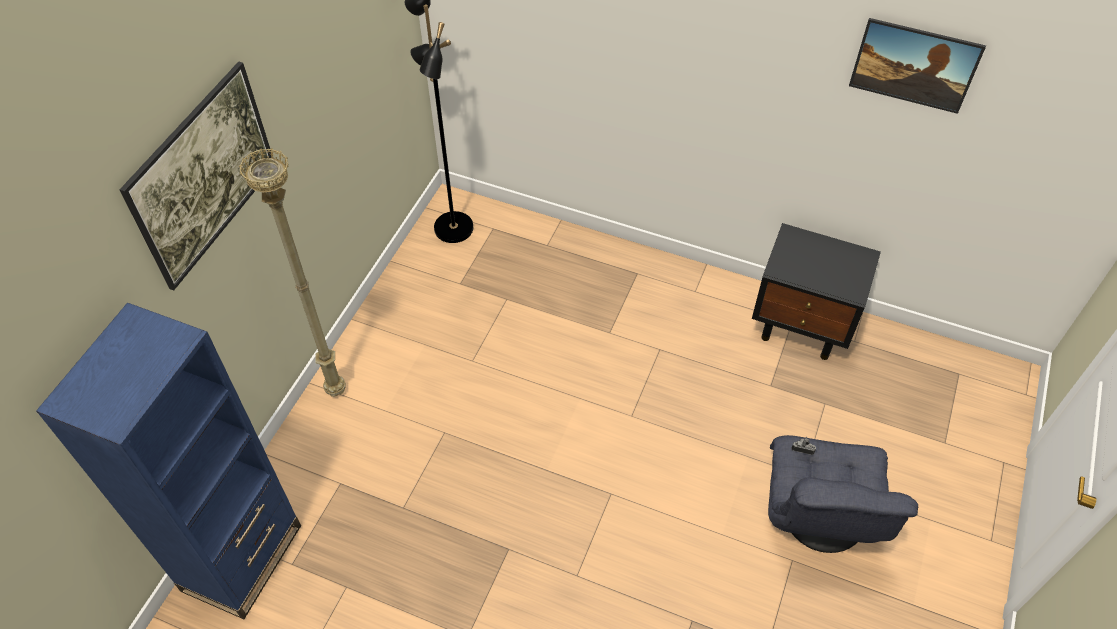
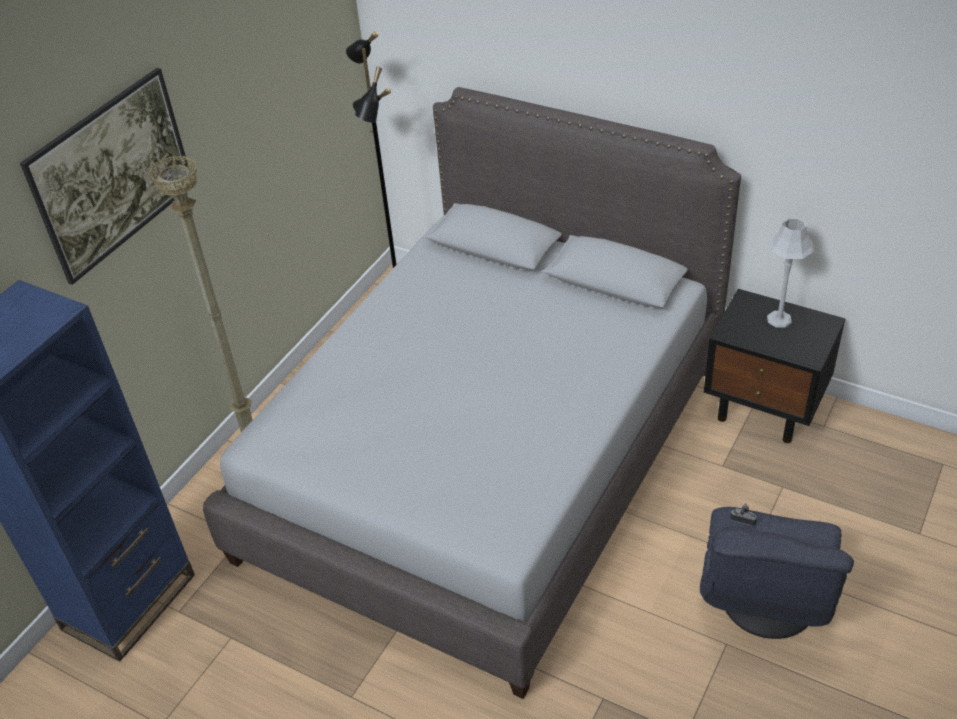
camera: 10 degrees right, 10 degrees down
(559, 390) = (487, 459): none -> grey bed
(822, 255) = (779, 319): none -> grey table lamp
(908, 82) = (851, 113): picture -> none

